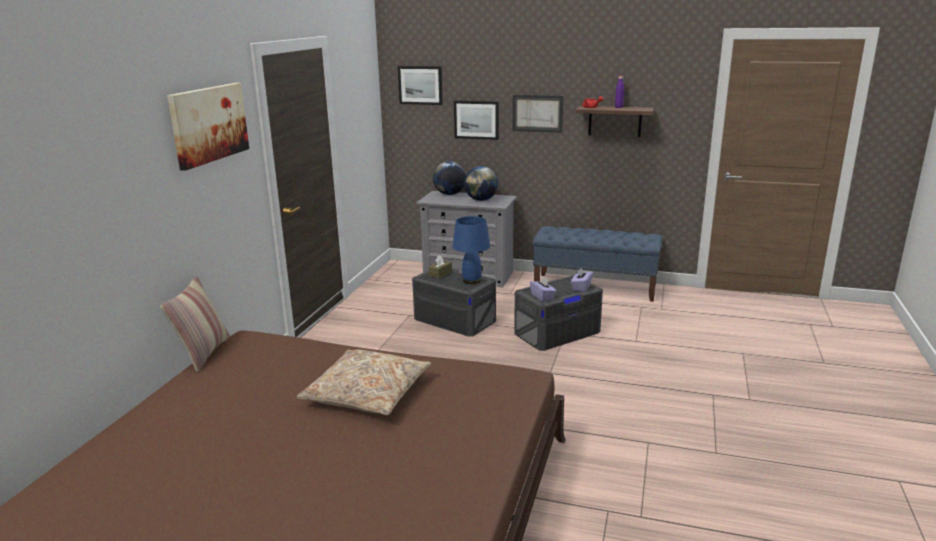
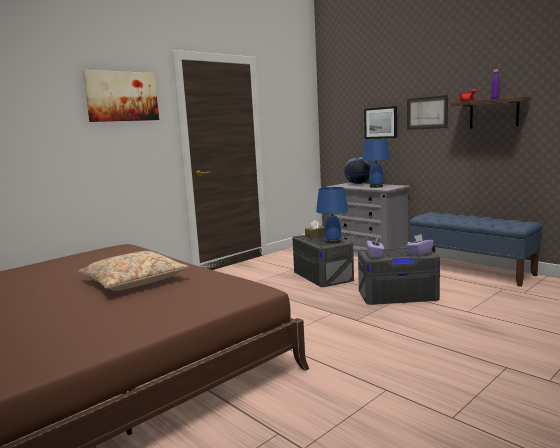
camera: 30 degrees right, 10 degrees down
(203, 353) = (86, 250): pillow -> none
(420, 85) = (343, 99): picture -> none
(481, 200) = (376, 186): globe -> blue table lamp

